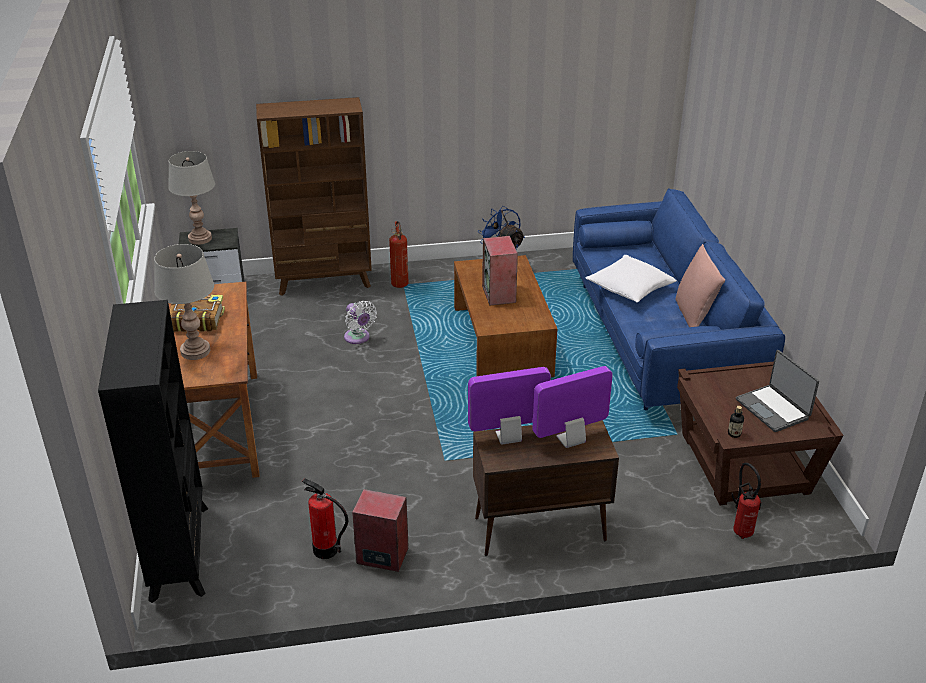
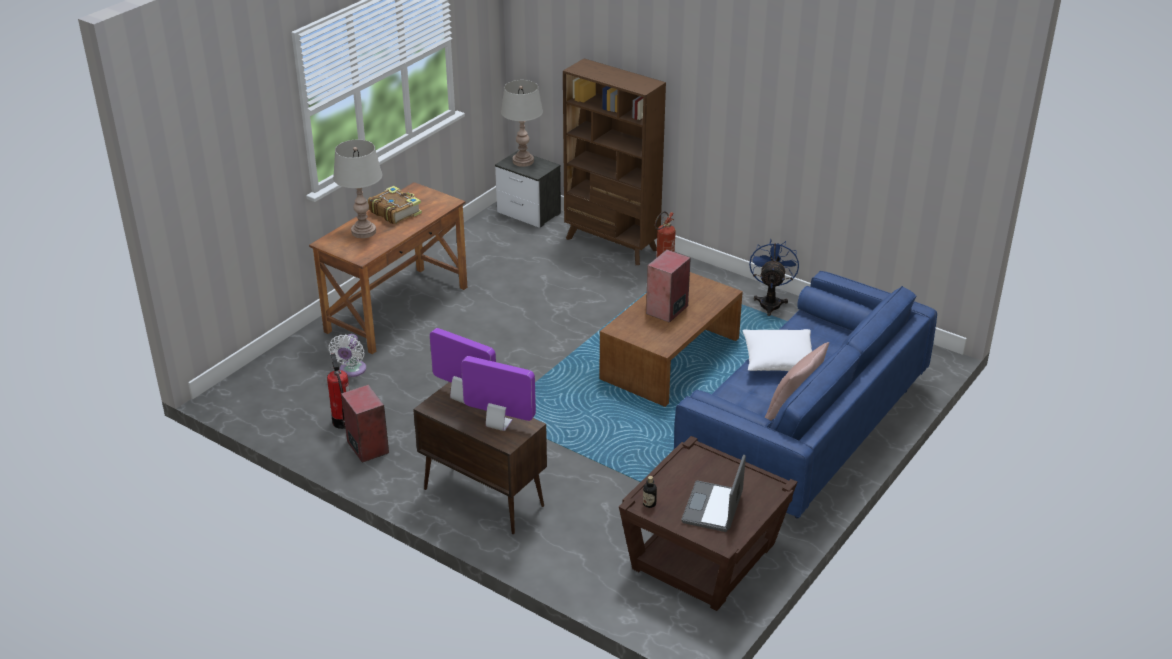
camera: 45 degrees right, 0 degrees up
(180, 551) = (270, 371): black bookcase -> none
(358, 338) = (571, 299): white fan -> white fan (352, 370)
(741, 530) = (617, 595): fire extinguisher -> none

